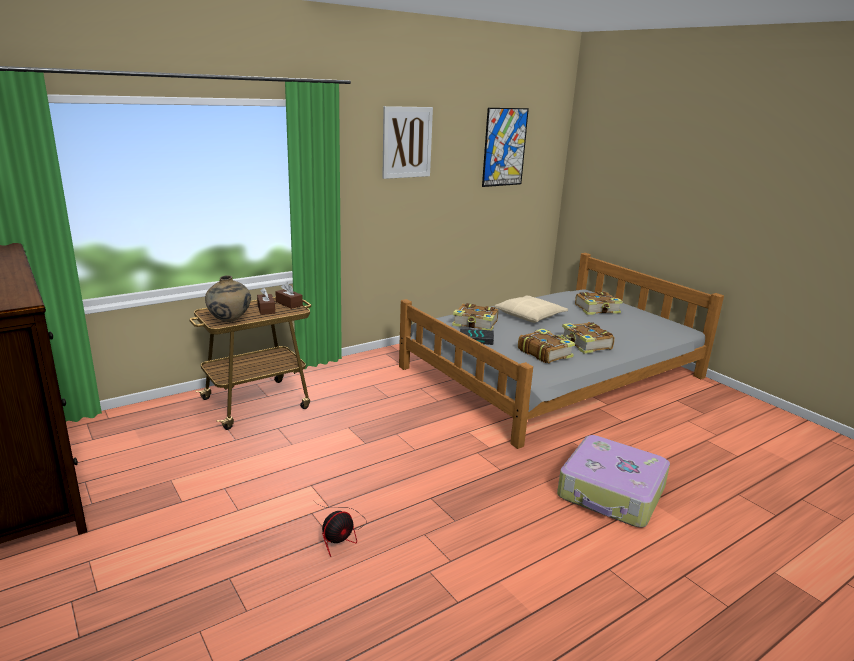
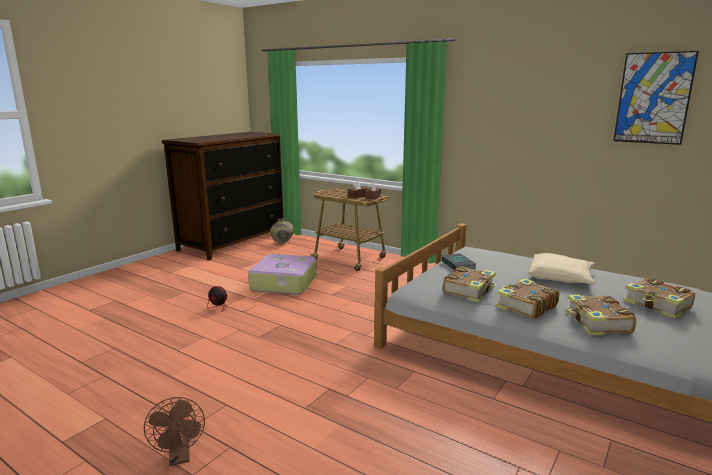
camera: 70 degrees right, 5 degrees down
(230, 321) = (327, 194): beige vase -> beige vase (282, 243)
(407, 142) = (517, 90): picture -> none
(476, 324) = (493, 261): book -> book (597, 323)
(611, 493) = (338, 399): suitcase -> suitcase (283, 283)
(702, 614) = (180, 457): none -> brown fan

